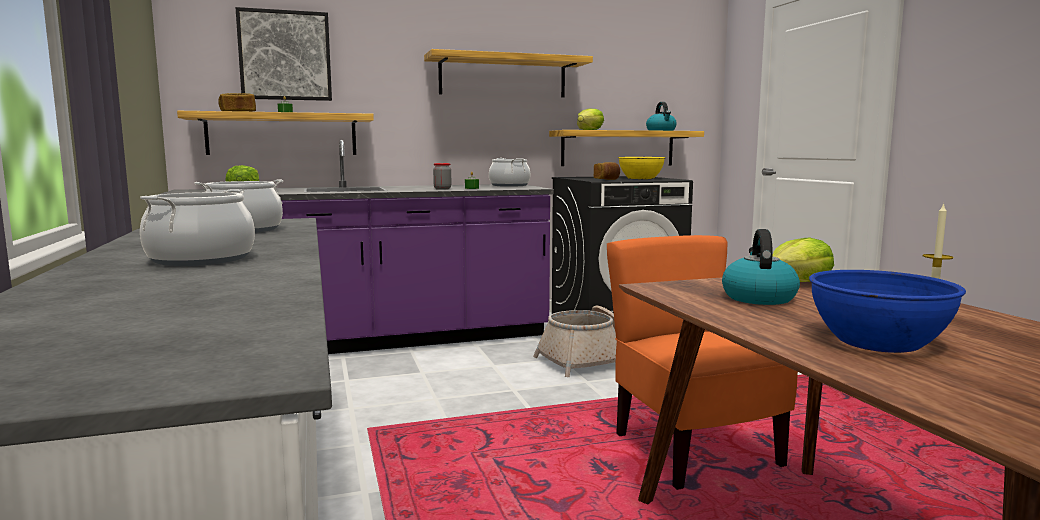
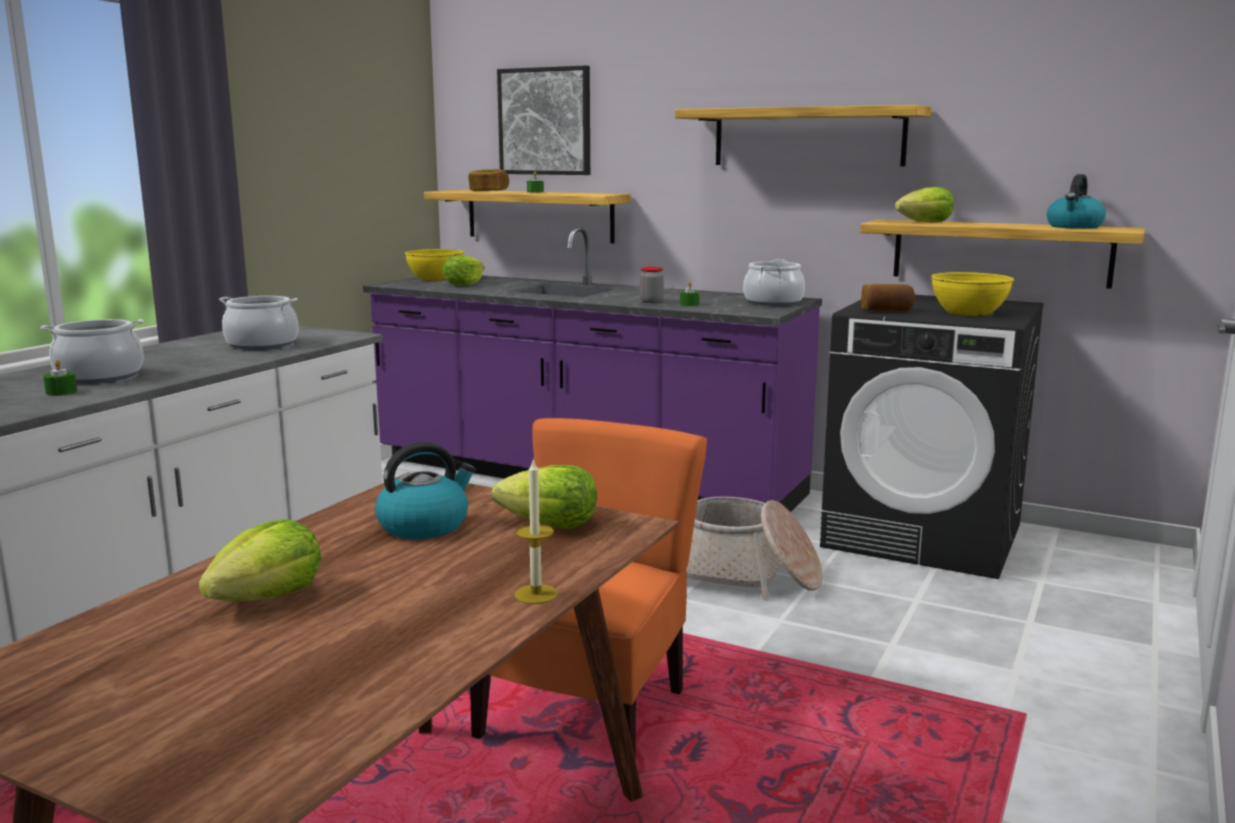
camera: 45 degrees right, 5 degrees up
(197, 191) = (435, 278): none -> yellow bowl
(231, 270) = (61, 392): none -> green candle
(878, 342) = (268, 598): blue bowl -> lettuce

